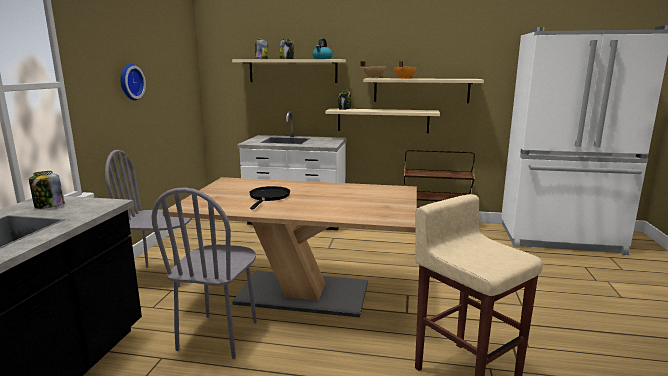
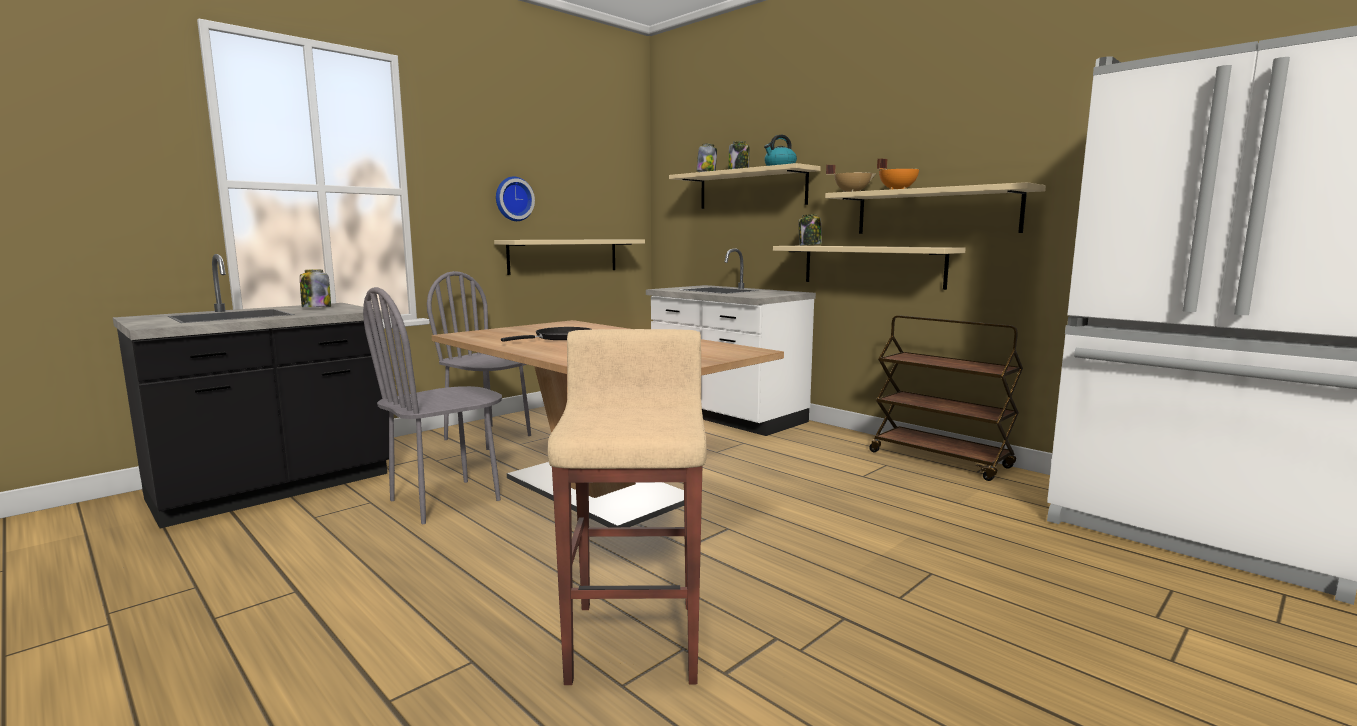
camera: 35 degrees right, 5 degrees down
(161, 123) = (564, 256): none -> beige shelf

